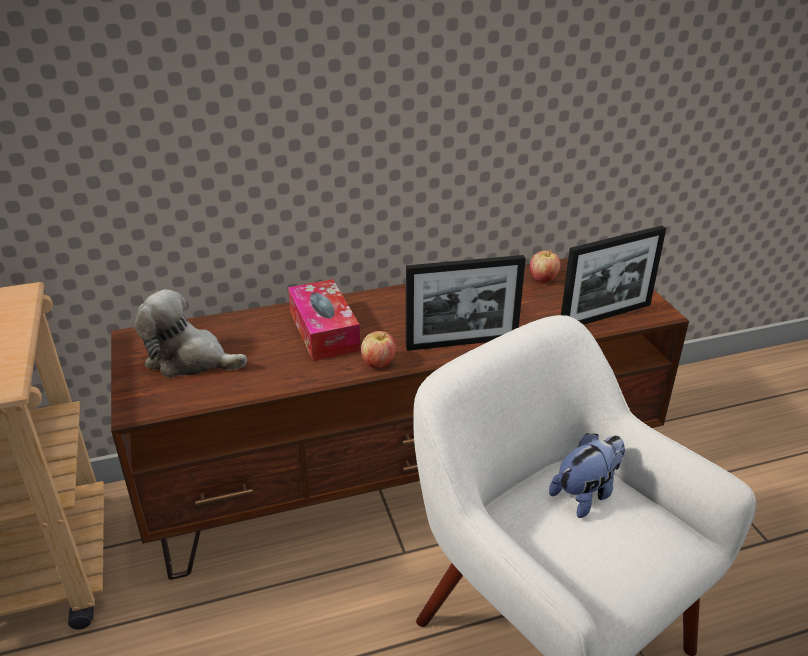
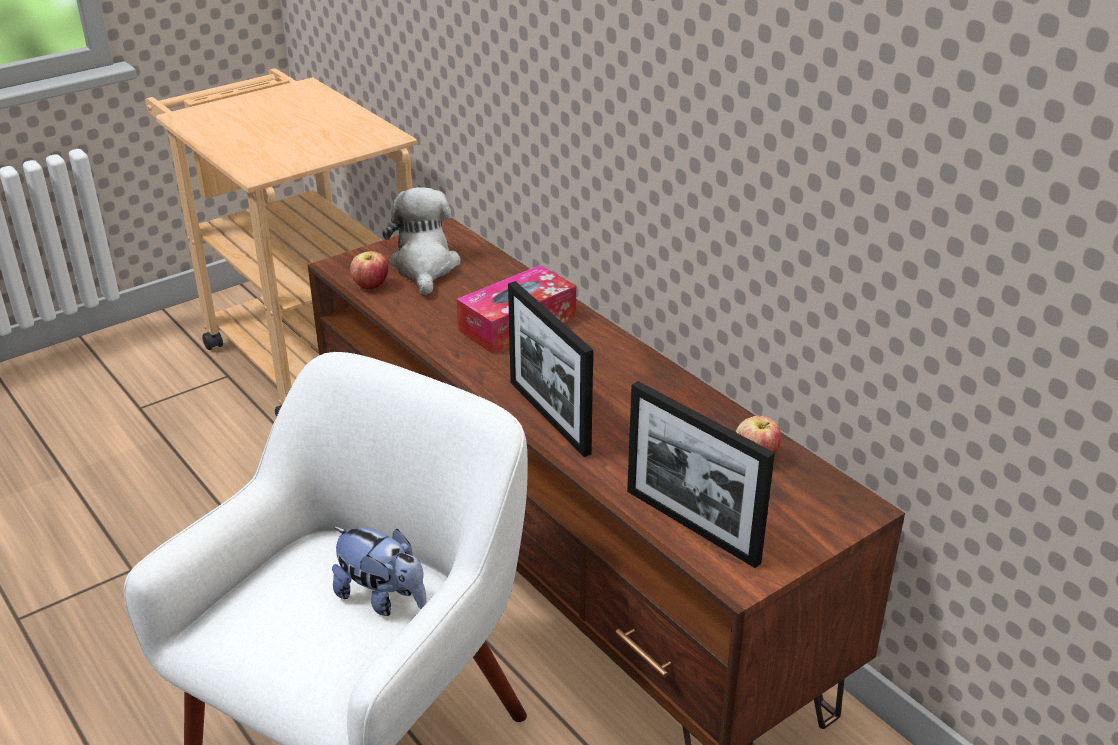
camera: 70 degrees right, 0 degrees up
(378, 363) = (474, 370): apple -> apple (371, 286)

